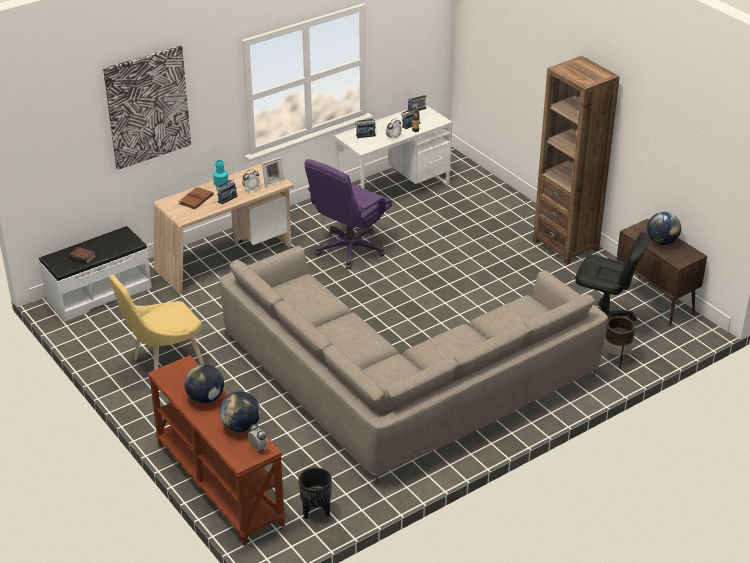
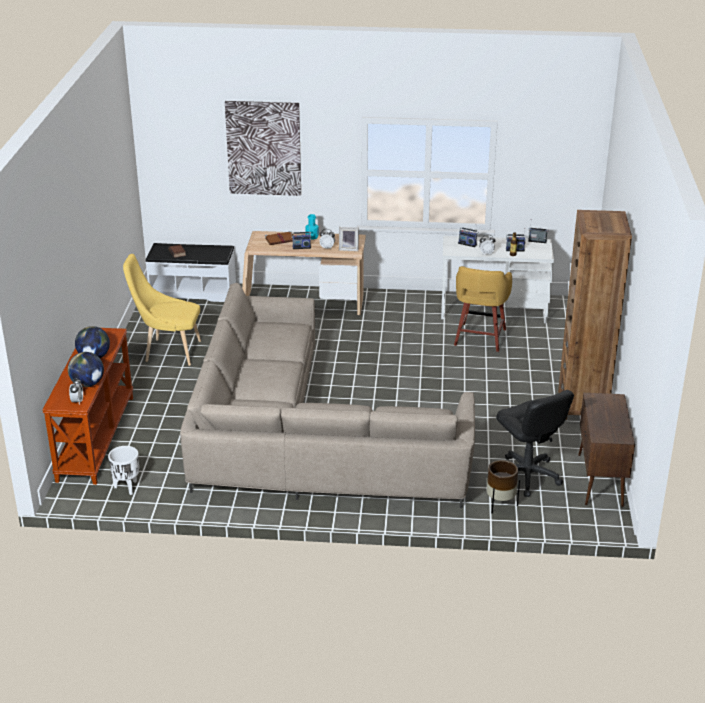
camera: 40 degrees right, 5 degrees down
(315, 512) = (127, 487): black planter -> white planter
(349, 249) = (400, 335): purple office chair -> none
(416, 222) = (479, 338): none -> yellow stool
(661, 242) = (608, 416): globe -> none

